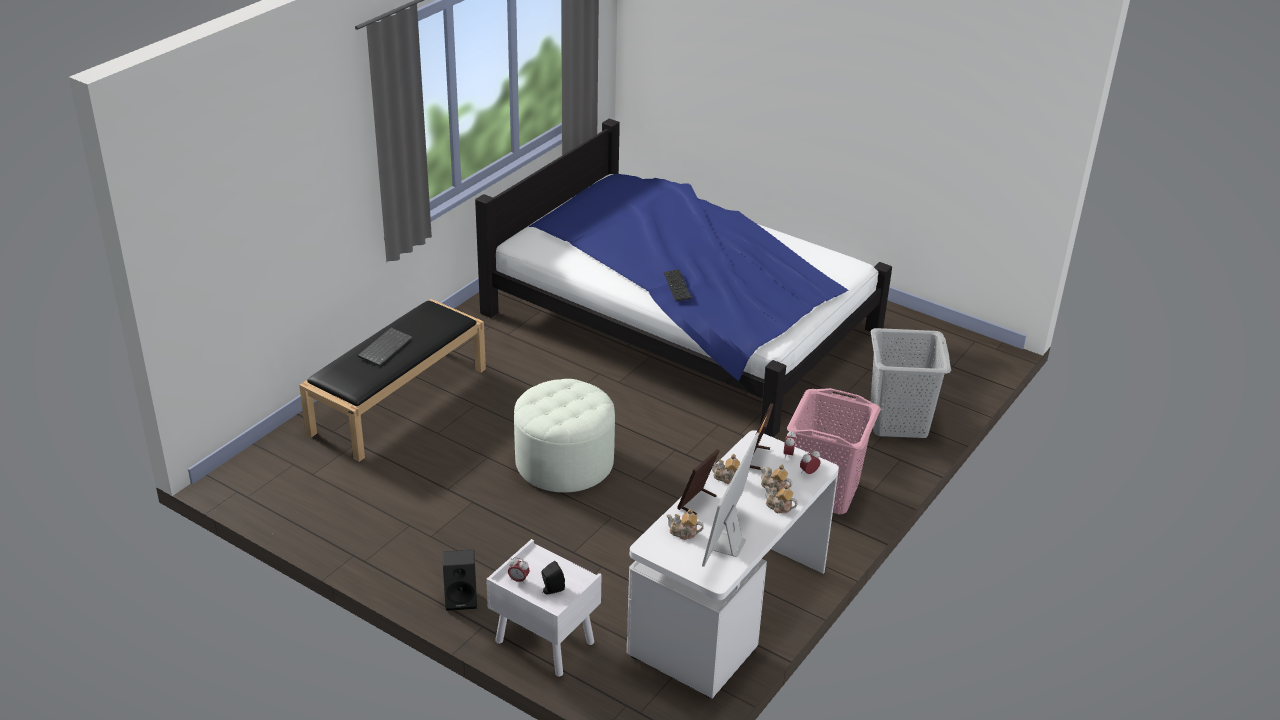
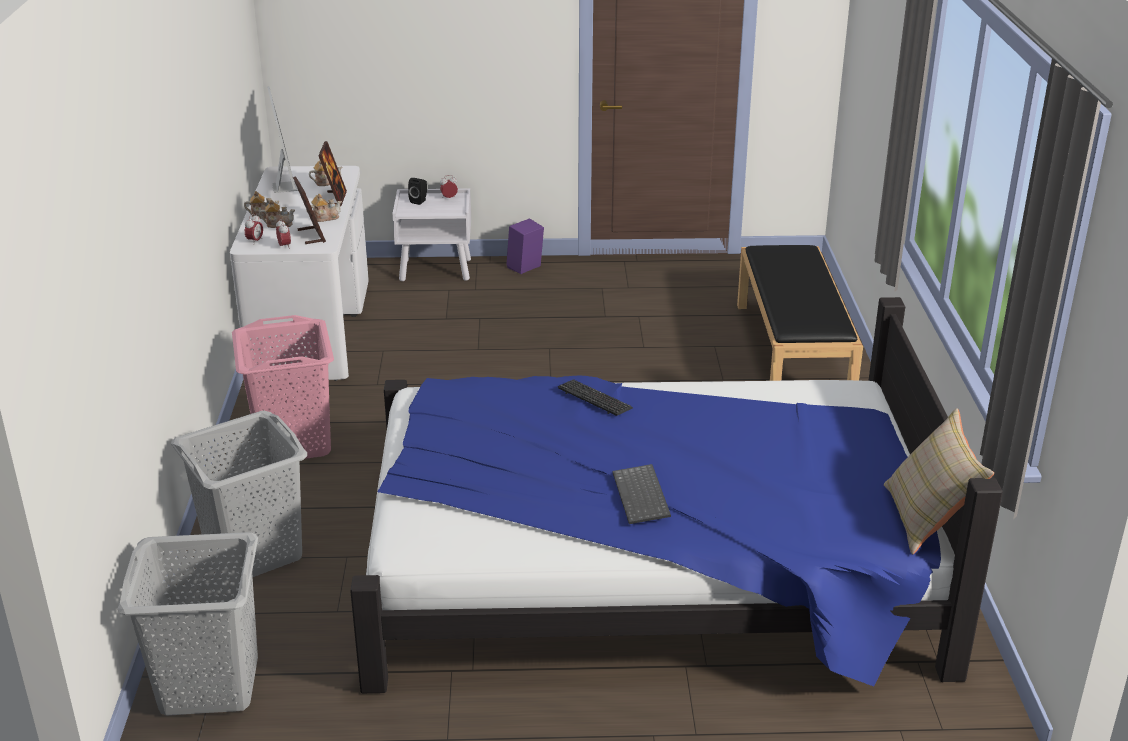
camera: 145 degrees right, 5 degrees down
(385, 347) = (801, 280): keyboard -> keyboard (642, 496)
(462, 598) = (525, 268): black speaker -> purple speaker
(564, 463) = (571, 369): white ottoman -> none
(601, 180) = (928, 519): none -> beige pillow
(957, 363) = (210, 685): none -> grey laundry basket

